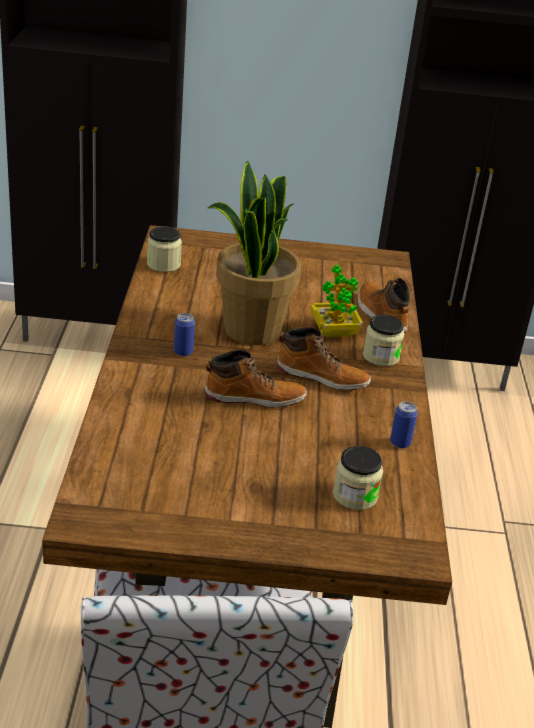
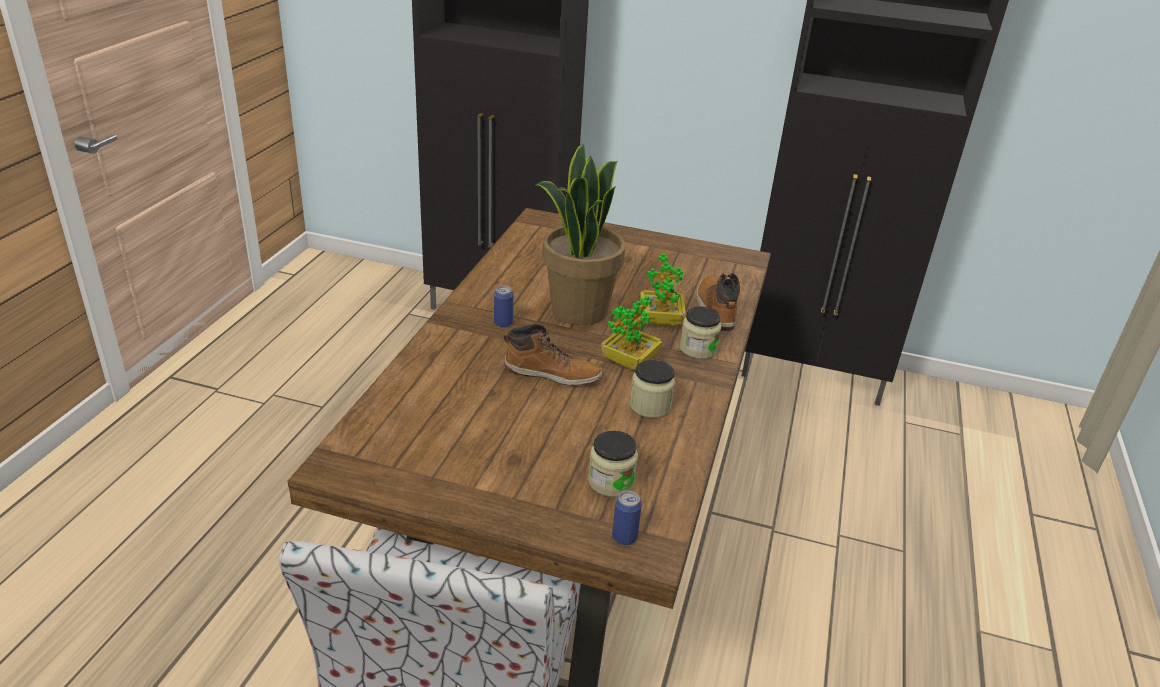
camera: 15 degrees right, 0 degrees up
(163, 264) = (522, 243): jar -> jar (650, 406)
(322, 377) = (629, 362): boot -> potted plant
(400, 443) = (681, 435): can -> can (624, 537)

